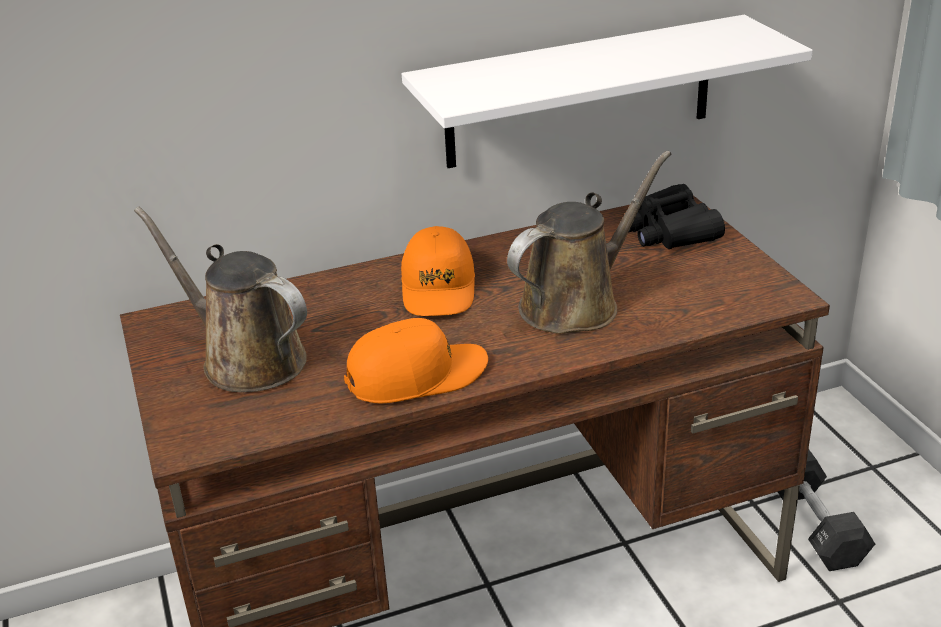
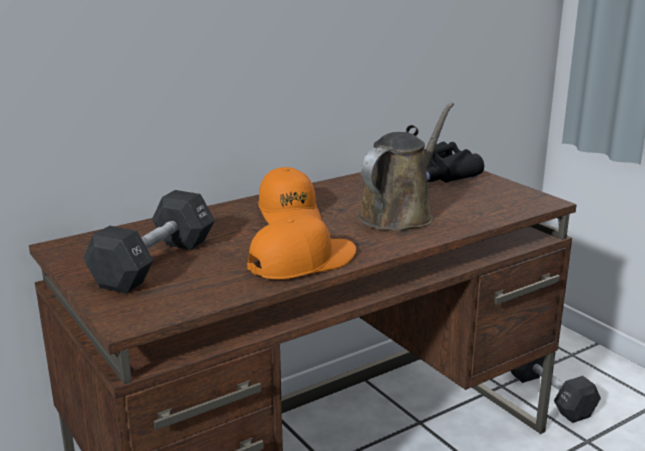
camera: 15 degrees left, 10 degrees down
(246, 359) = (154, 263): brown watering can -> black dumbbell
(580, 92) = (370, 76): white shelf -> none

